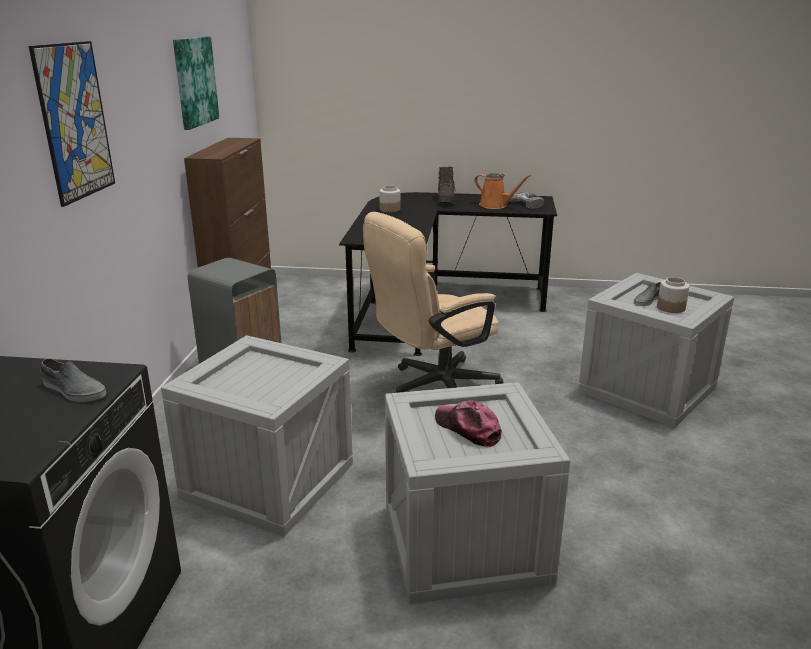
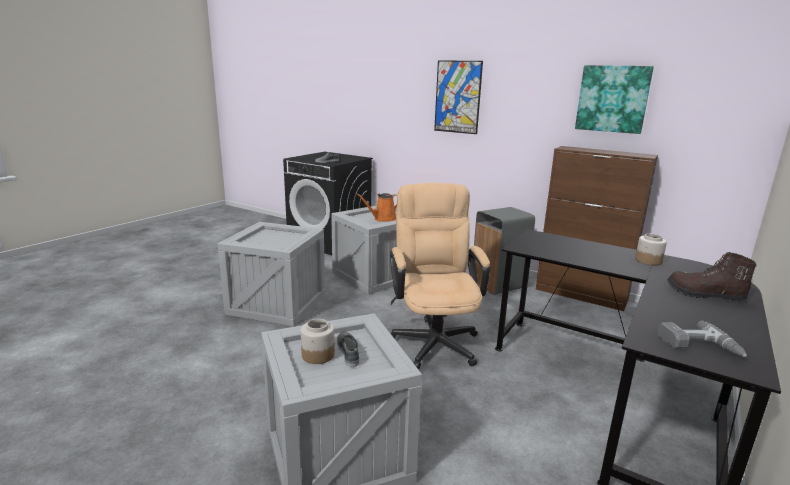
camera: 115 degrees right, 5 degrees down
(468, 429) = (274, 238): cap -> none
(495, 205) = (677, 317): orange watering can -> orange watering can (383, 219)

